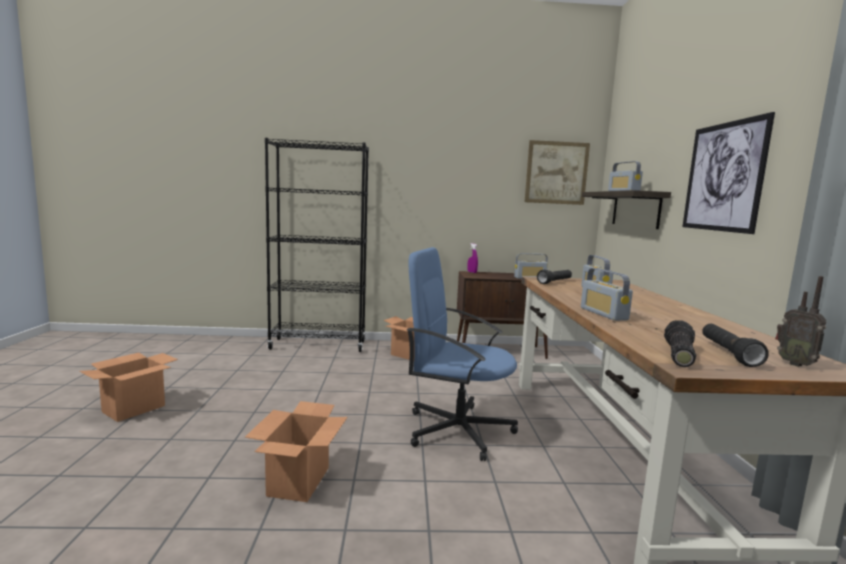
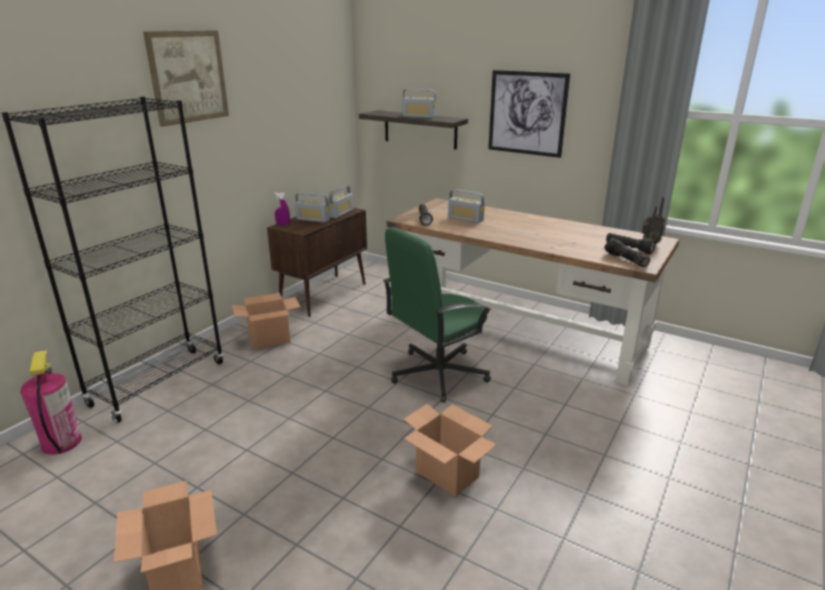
camera: 55 degrees left, 15 degrees up
(240, 345) = (61, 442): none -> fire extinguisher
(457, 430) = (437, 374): blue office chair -> green office chair
(556, 173) = (323, 93): picture -> picture (188, 77)
(603, 314) = (532, 242): radio -> radio (313, 219)

